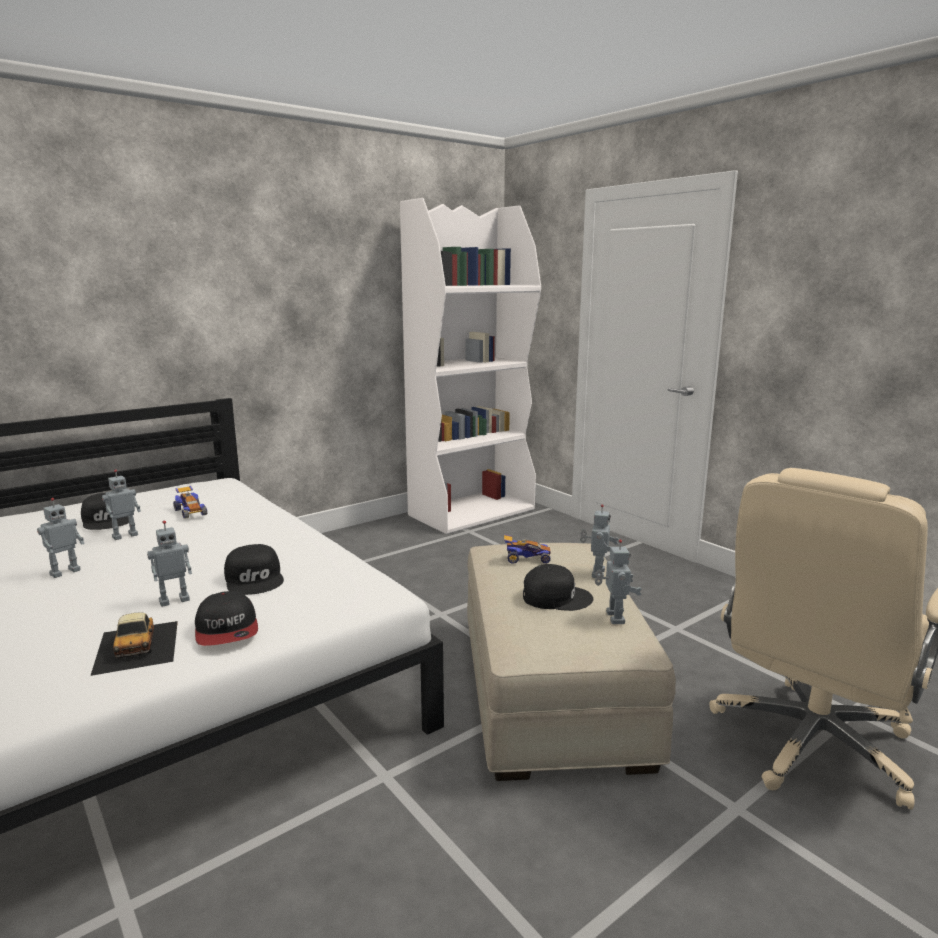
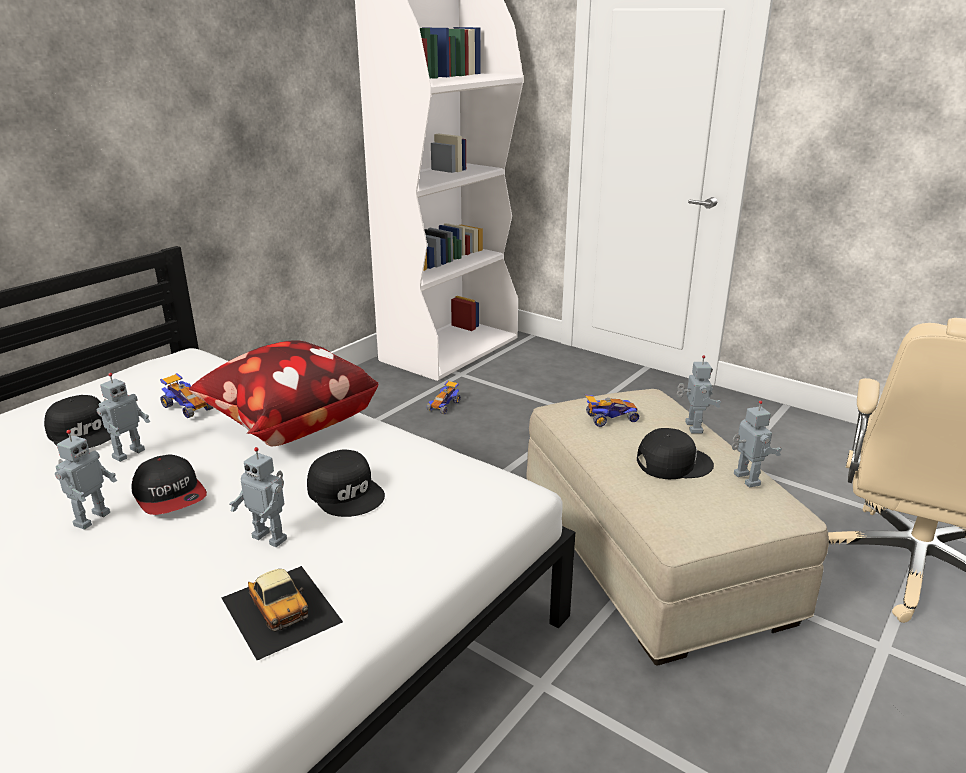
camera: 15 degrees left, 10 degrees up
(174, 600) = (271, 537): toy robot -> toy robot turned 75 degrees clockwise
(227, 630) = (372, 568): cap -> cap (170, 495)
(253, 531) = (288, 425): none -> pillow
(440, 552) = (444, 405): none -> toy car

